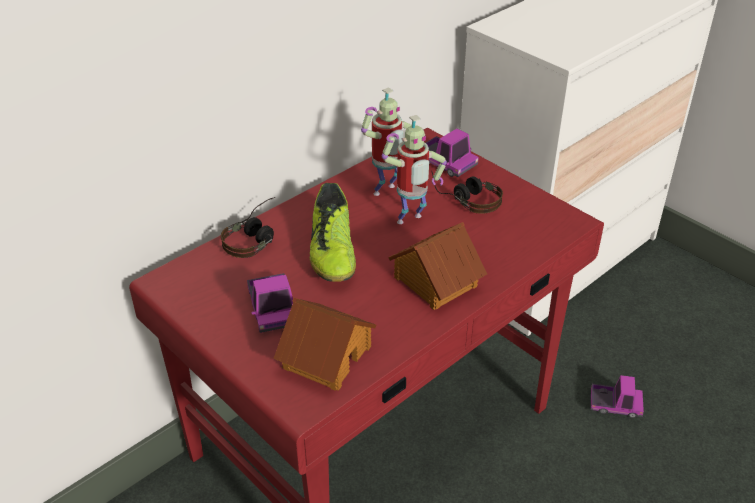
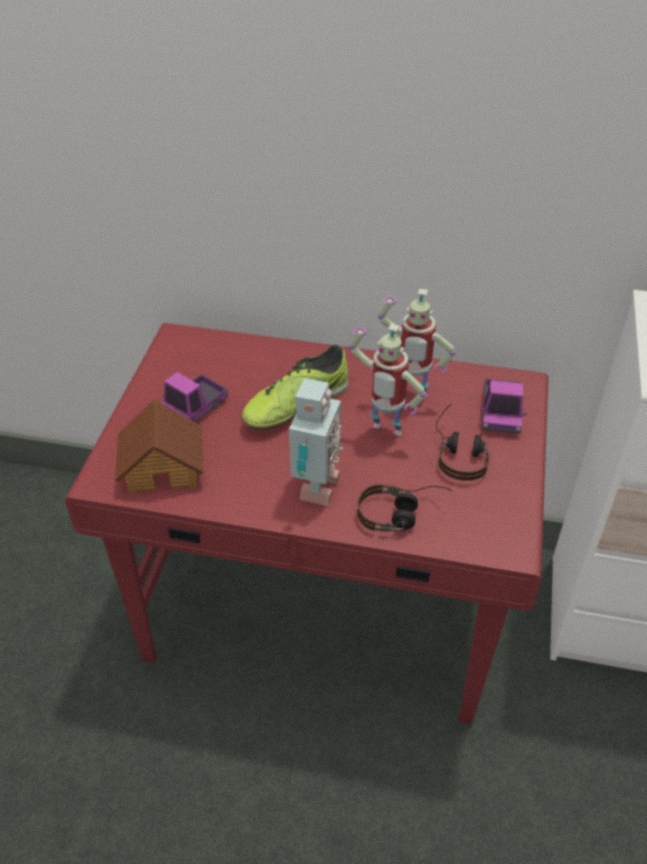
camera: 55 degrees right, 5 degrees up
(256, 237) = (270, 354): headphones -> headphones (402, 515)
(434, 281) = (315, 488): toy house -> toy robot
(615, 405) = (533, 790): toy truck -> none

